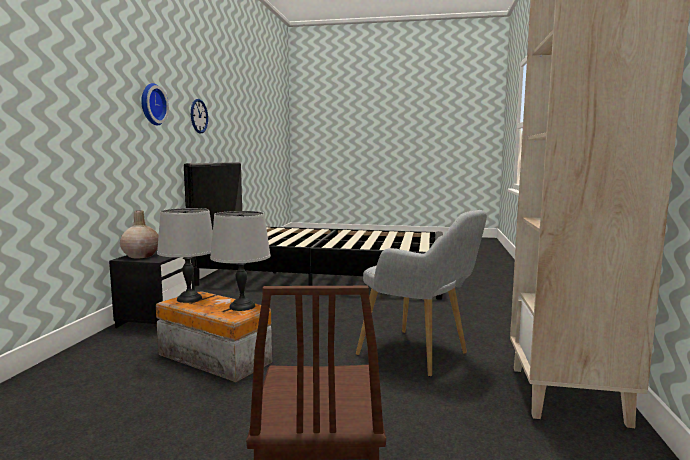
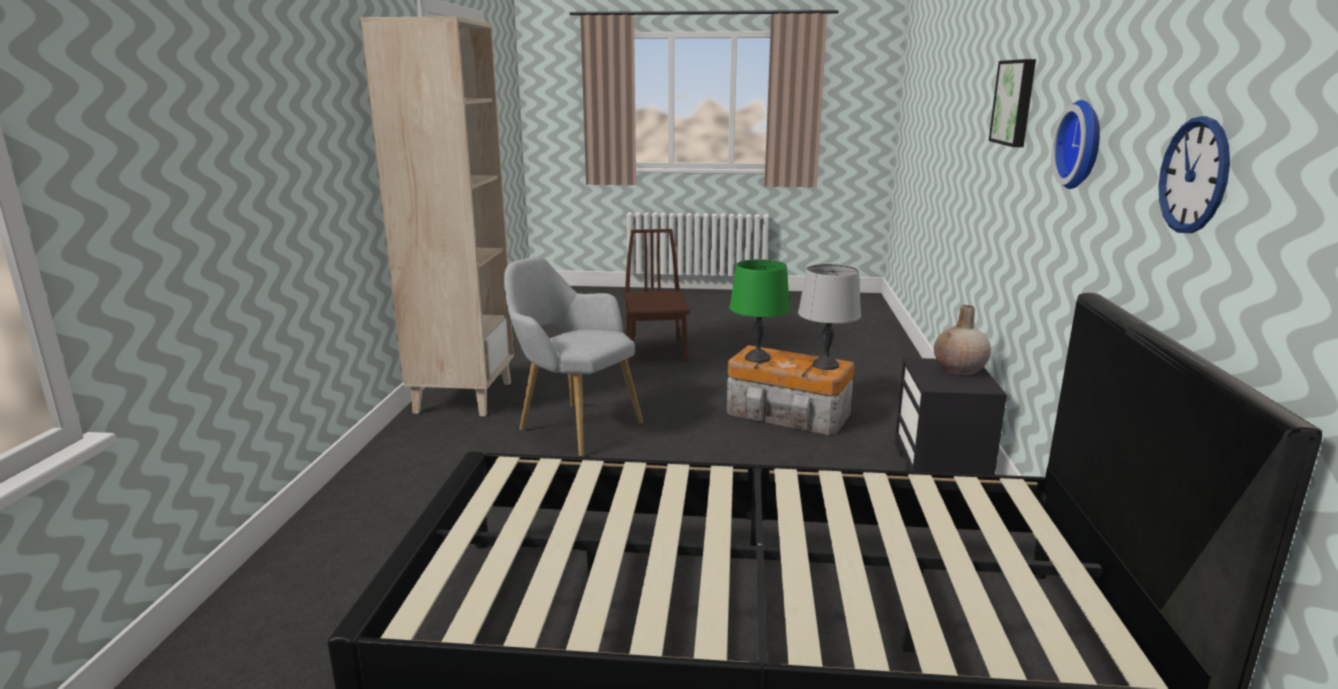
camera: 175 degrees right, 10 degrees up
(71, 68) = (1015, 102): none -> picture
(242, 306) = (757, 358): grey table lamp -> green table lamp

